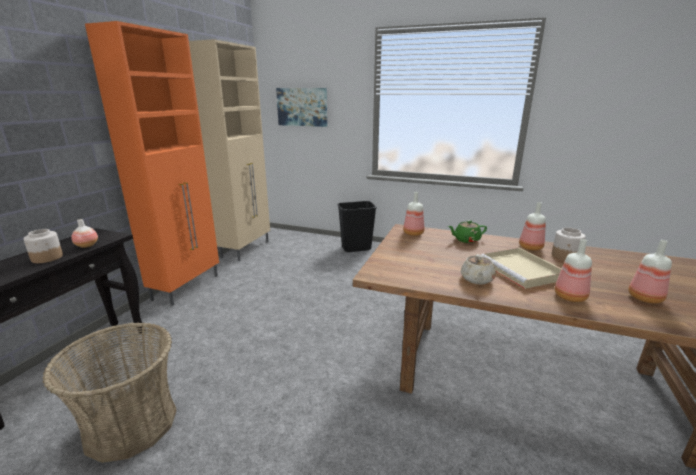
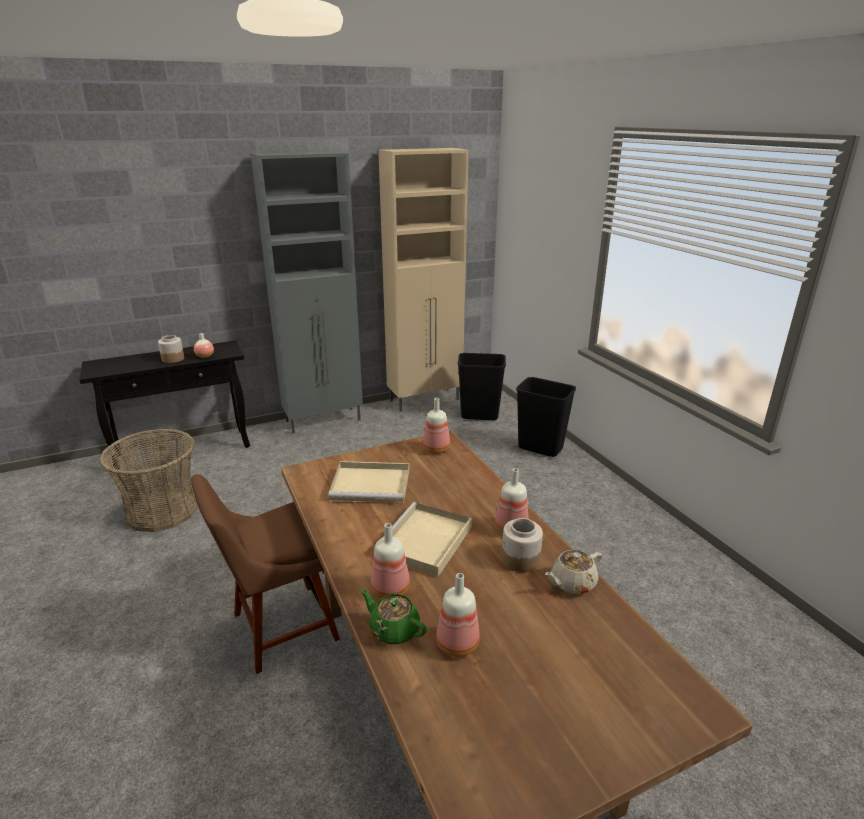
camera: 45 degrees right, 5 degrees up
(187, 287) = (324, 420): orange cabinet -> grey cabinet
(295, 245) = (480, 415): none -> black trash can
(302, 107) = (532, 229): picture -> none
(393, 425) = (279, 628): none -> brown chair
(430, 261) = (372, 485): none -> beige tray
(466, 240) = (467, 483): green teapot -> green teapot (393, 629)
(476, 279) = (361, 523): beige teapot -> beige teapot (572, 583)

